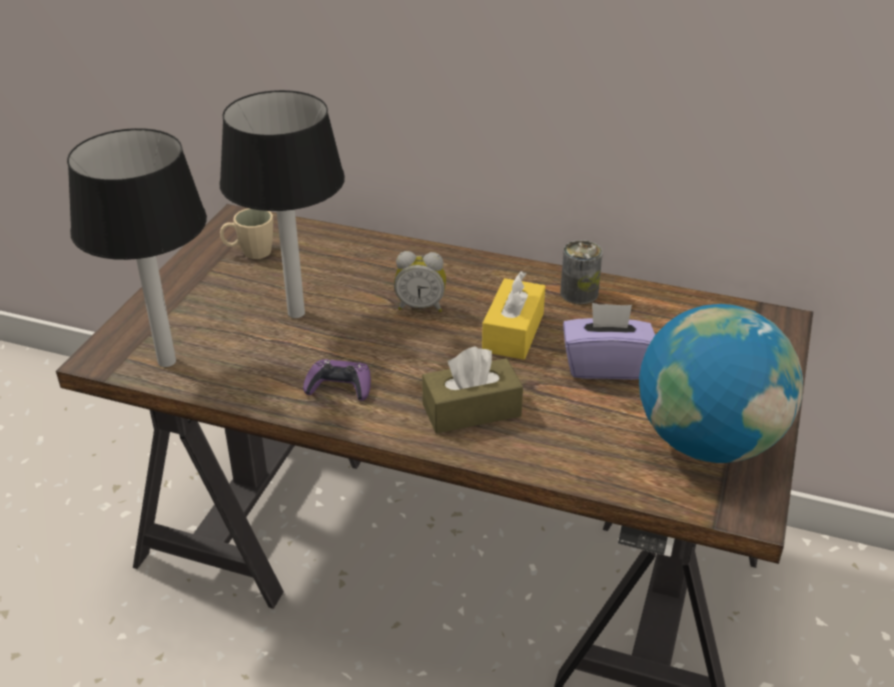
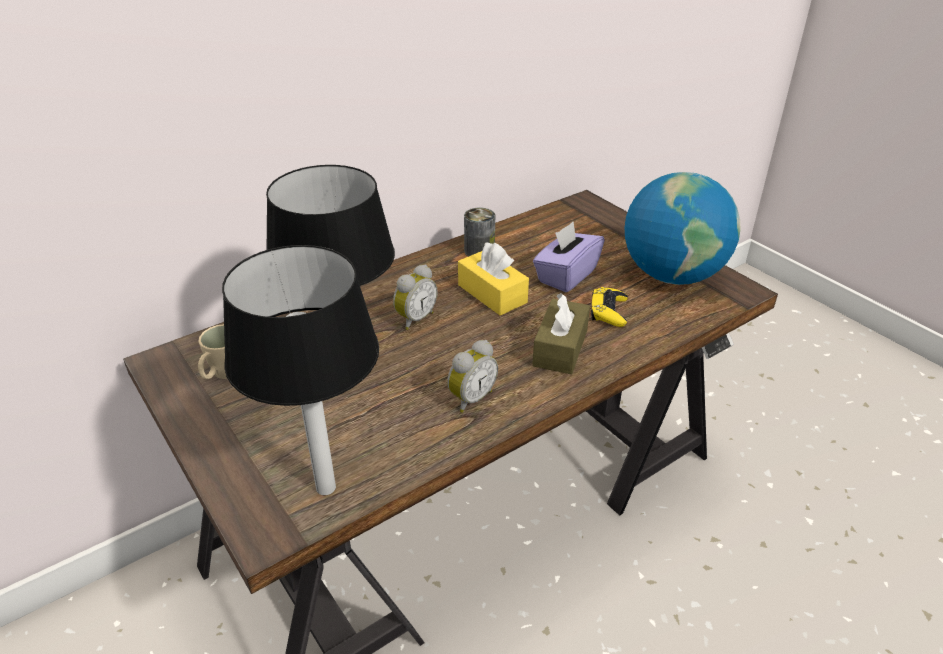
camera: 55 degrees left, 0 degrees up
(339, 386) = (470, 398): purple game controller -> alarm clock
(573, 419) = (608, 311): none -> yellow game controller

